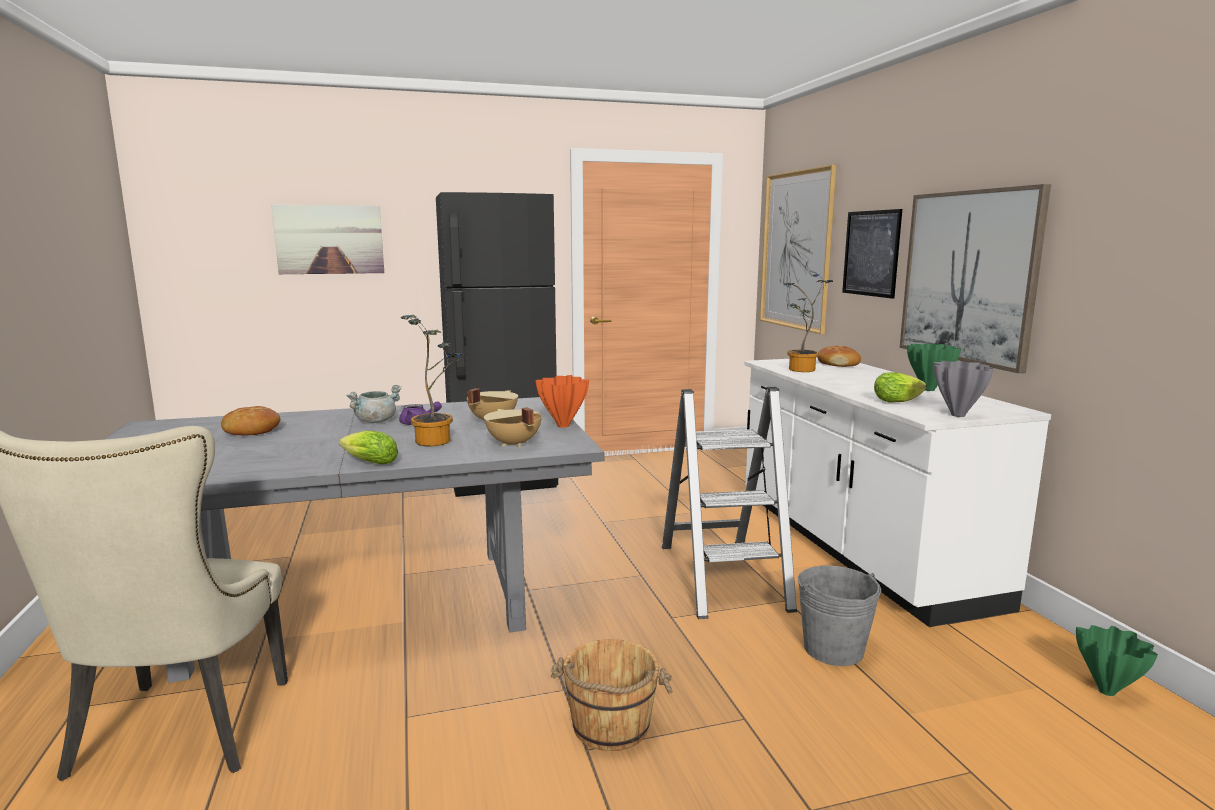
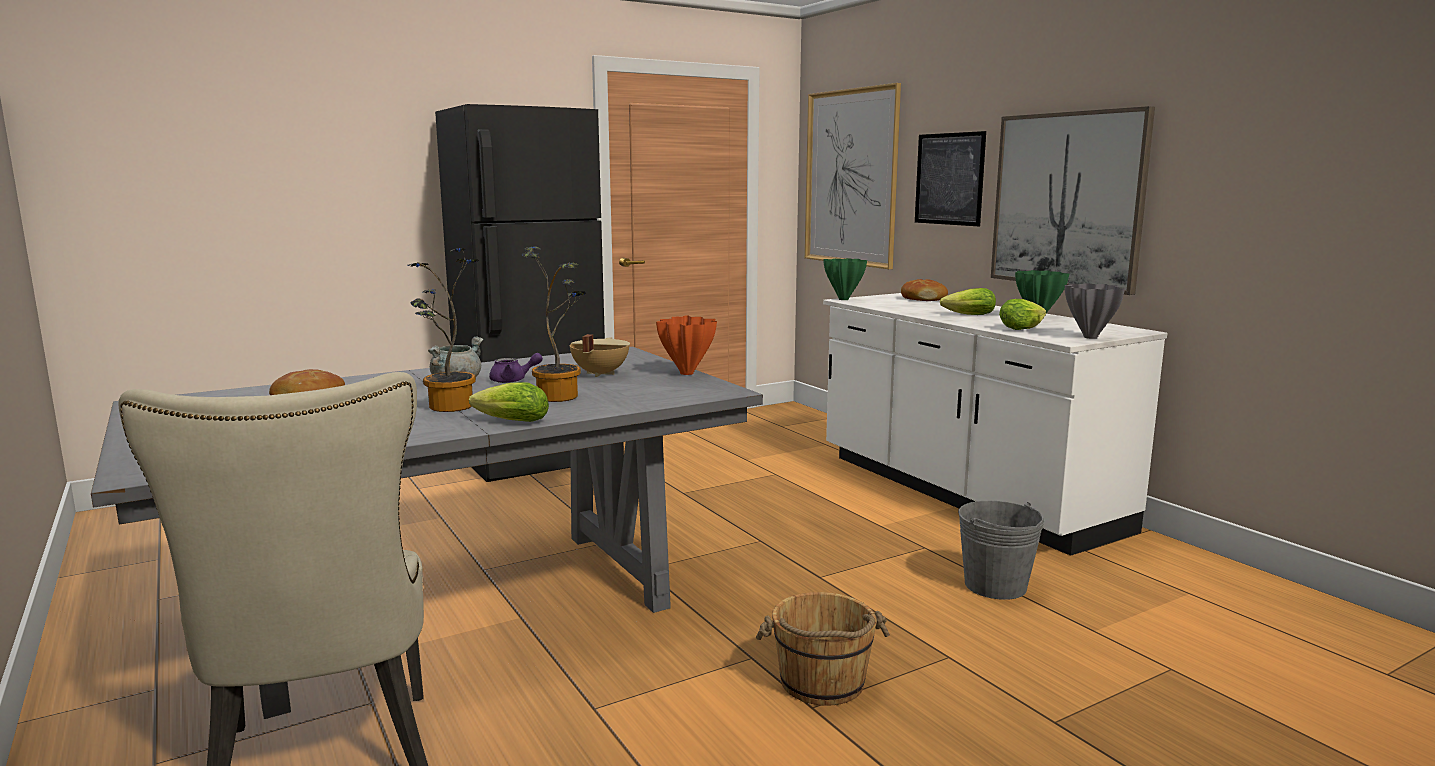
camera: 15 degrees left, 0 degrees up
(329, 239) = (298, 163): picture -> none
(513, 444) = (654, 393): beige cooking pot -> none
(722, 575) = (846, 531): grey step ladder -> none
(801, 370) = (894, 306): potted plant -> potted plant (448, 408)
(859, 383) = (966, 315): none -> lettuce
(1108, 692) = (1247, 589): green vase -> green vase (844, 299)

